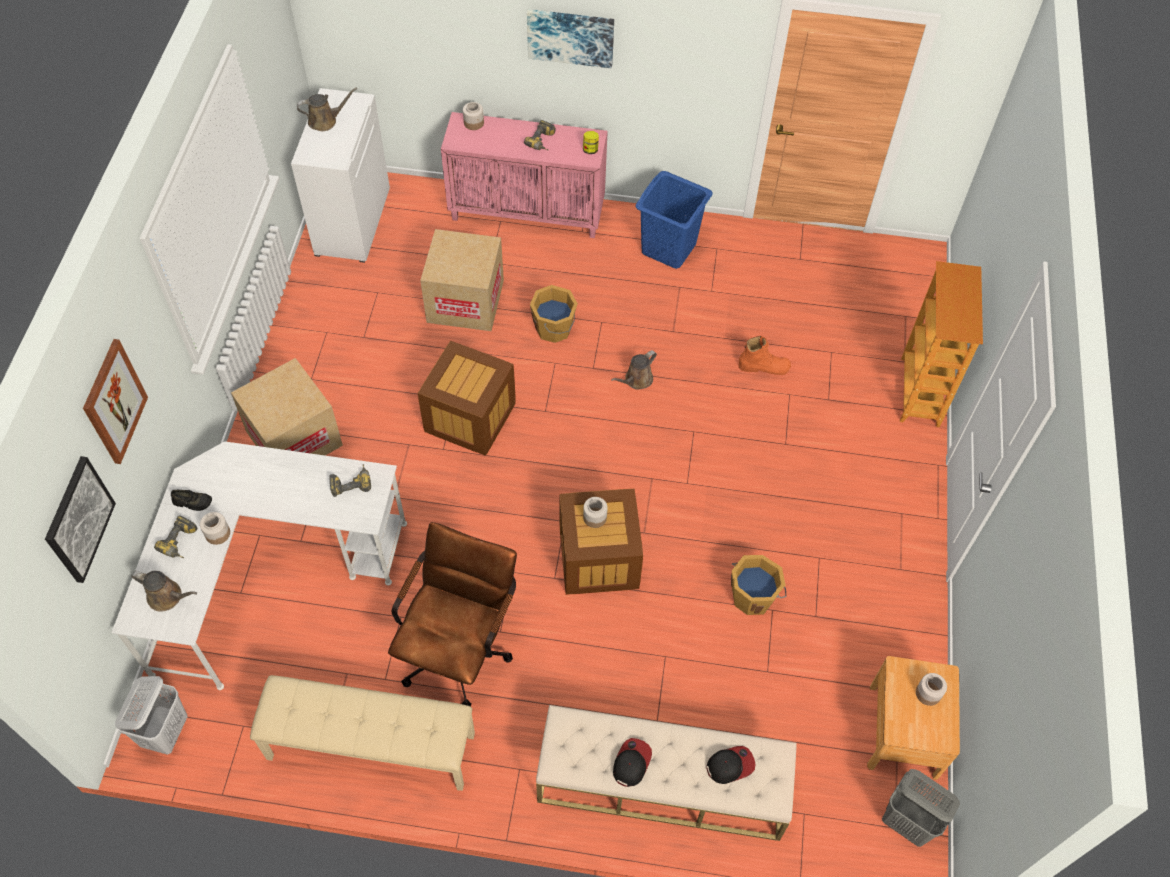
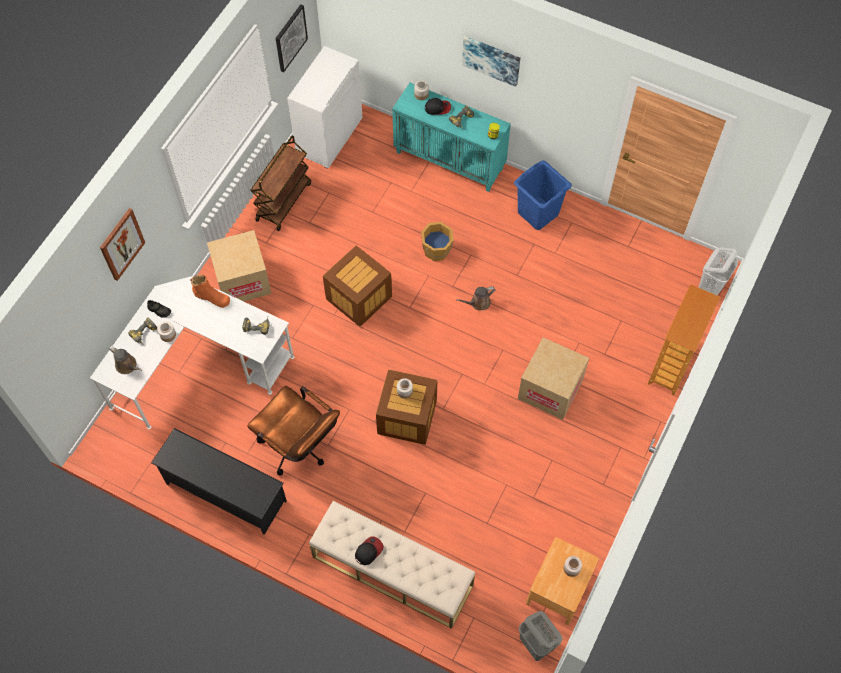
camera: 20 degrees right, 5 degrees up
(78, 519) = (83, 310): picture -> picture (290, 38)
(166, 732) = (109, 445): white laundry basket -> white laundry basket (711, 285)
(317, 319) = (283, 201): none -> brown cart
(325, 121) = (319, 71): brown watering can -> none
(370, 747) = (225, 492): beige bench -> black shoe rack
(460, 647) = (299, 447): brown office chair -> brown office chair turned 90 degrees clockwise
(465, 301) = (384, 214): cardboard box -> cardboard box (550, 389)
(528, 212) = (450, 160): pink cabinet -> turquoise cabinet
(730, 765) = (428, 572): cap -> cap (438, 108)
(753, 596) = (497, 472): orange bucket -> none
(764, 367) = (569, 318): orange boot -> orange boot (212, 297)

